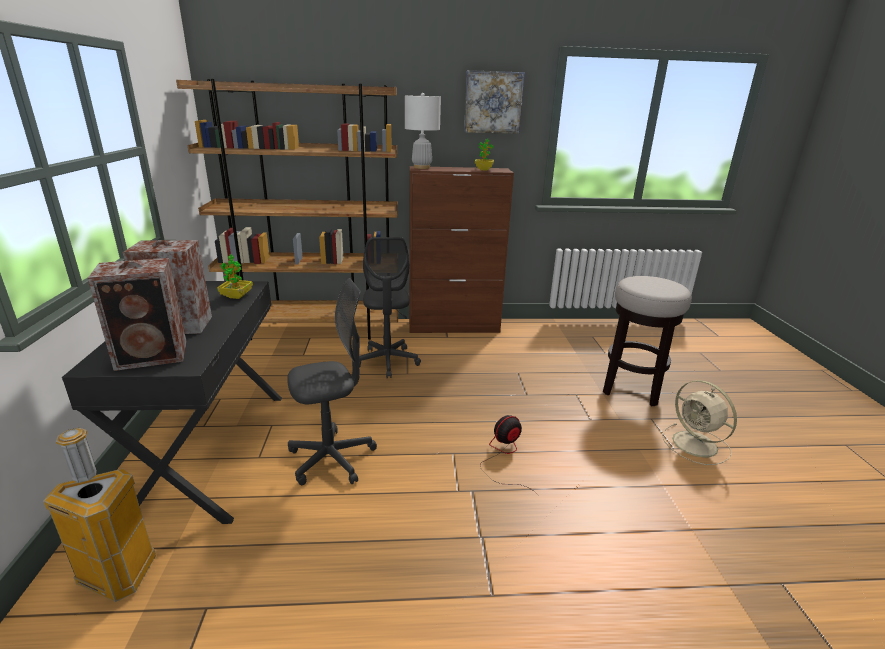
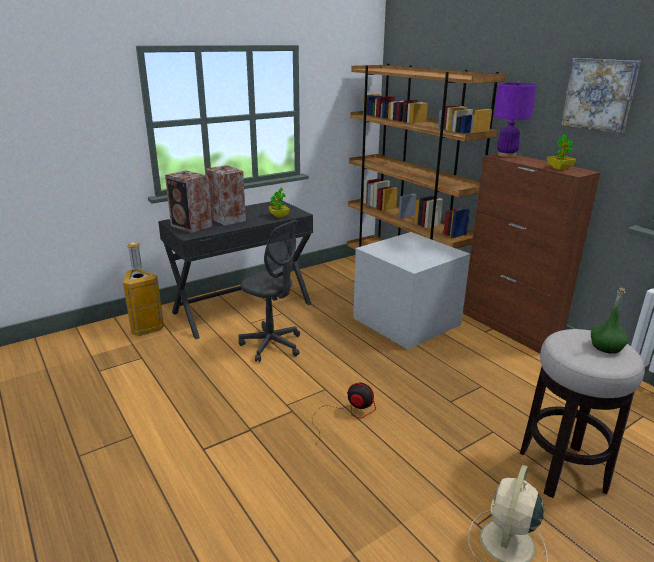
camera: 60 degrees right, 0 degrees up
(387, 362) = (404, 321): grey office chair -> grey storage box
(422, 167) = (506, 155): white table lamp -> purple table lamp
(657, 281) = (606, 347): none -> green bottle

